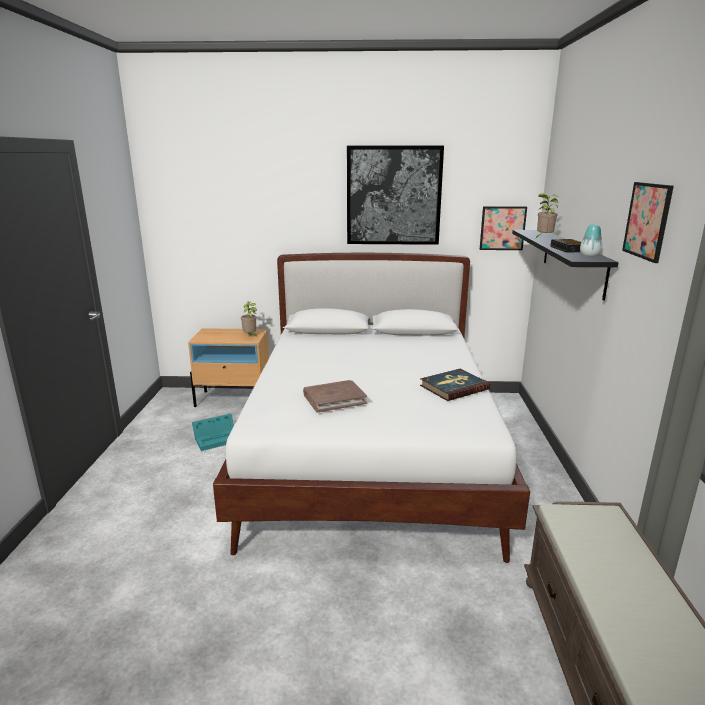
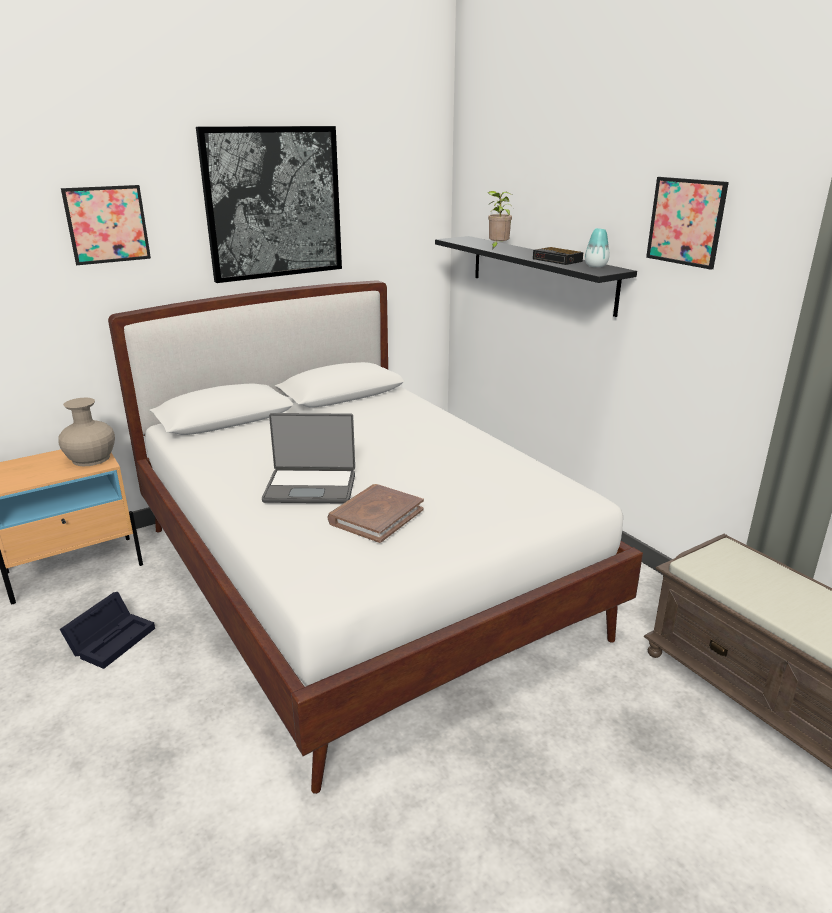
camera: 35 degrees left, 5 degrees up
(218, 438) = (112, 638): turquoise storage box -> black storage box
(250, 336) = (91, 458): potted plant -> beige vase
(322, 374) = (311, 487): none -> laptop
(453, 387) = (484, 457): book -> none
(502, 228) = (413, 238): picture -> picture (107, 224)

